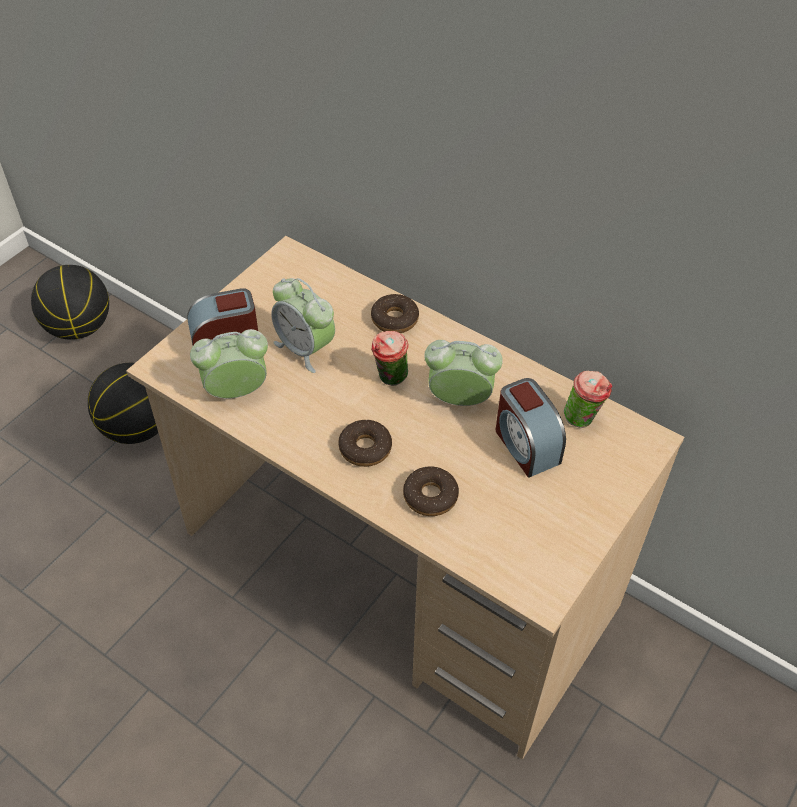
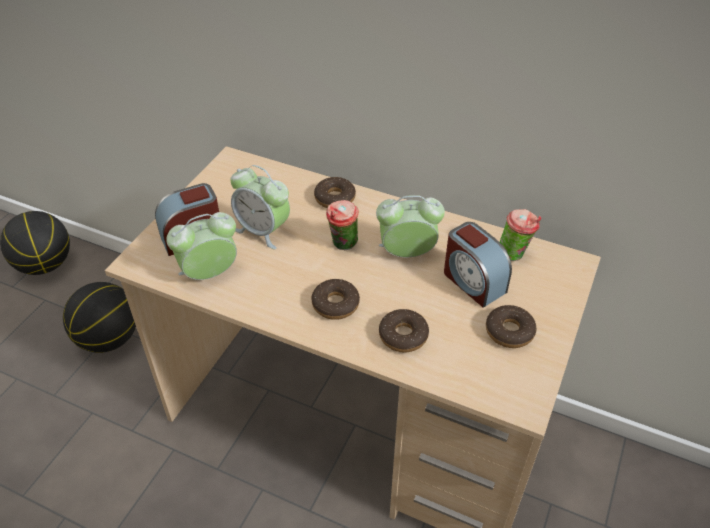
camera: 10 degrees left, 5 degrees down
(550, 510) = (509, 331): none -> donut

